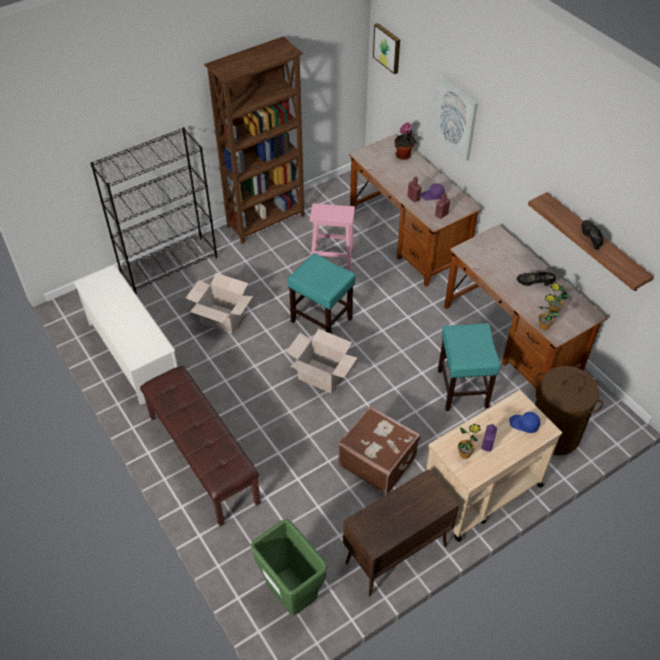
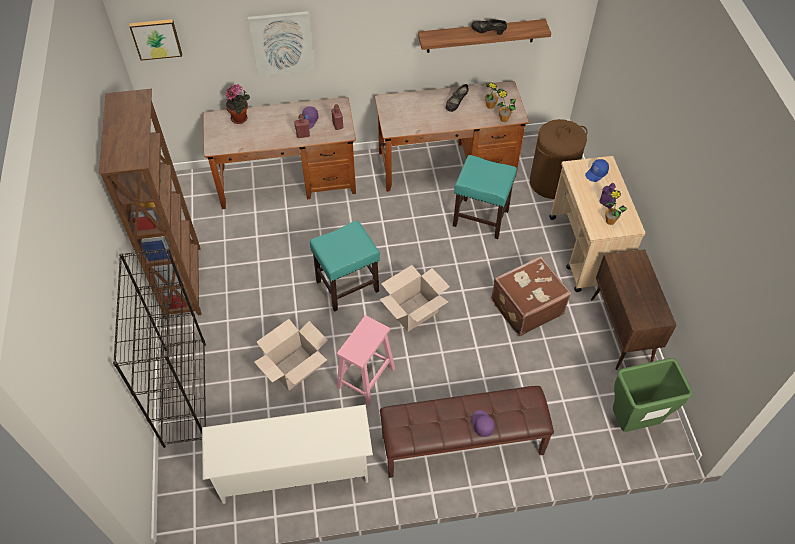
camera: 65 degrees left, 5 degrees up
(193, 438) = (482, 424): none -> purple cap
(331, 258) = (274, 248): pink stool -> pink stool (365, 378)

